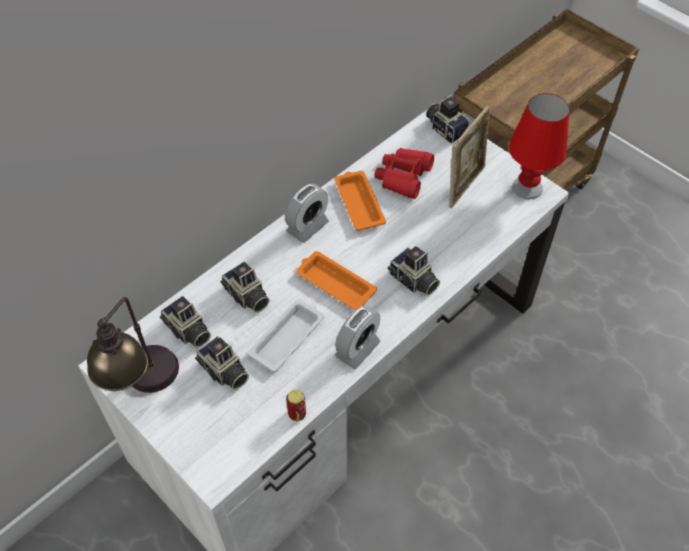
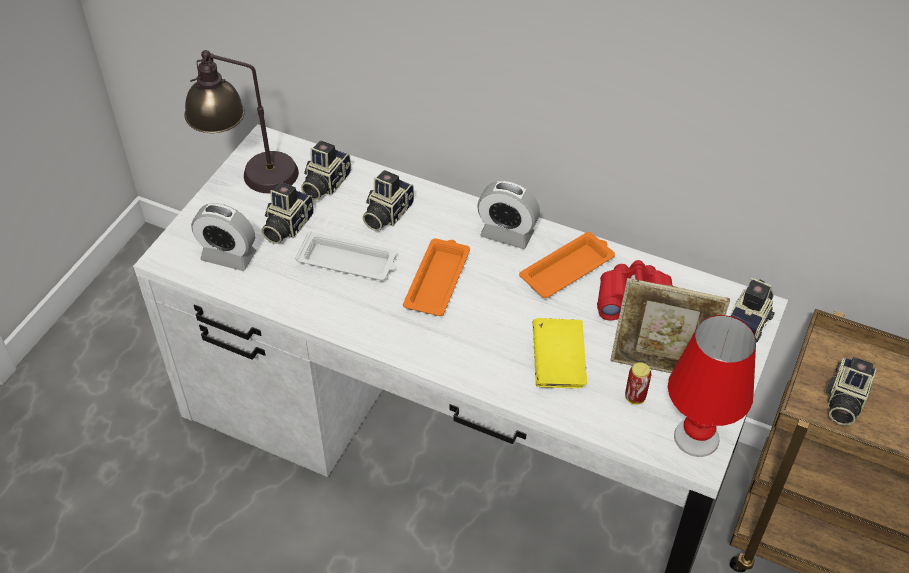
camera: 70 degrees right, 5 degrees down
(297, 414) = (256, 297): can -> can (635, 397)
(357, 349) = (356, 325): alarm clock -> alarm clock (228, 256)
(413, 281) = (474, 351): camera -> camera (843, 401)
(443, 237) = (558, 364): none -> yellow book

